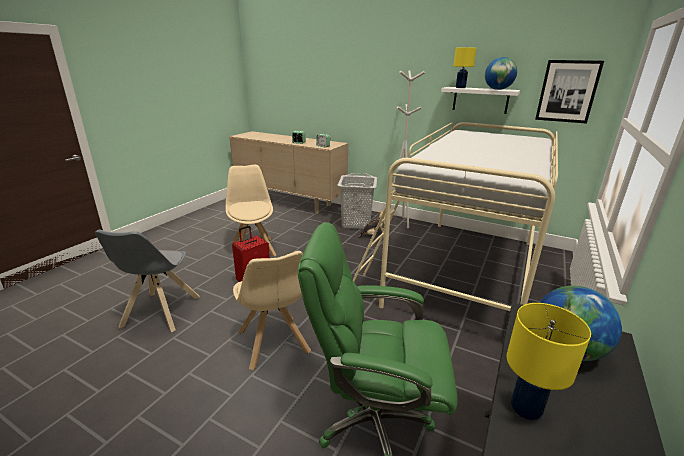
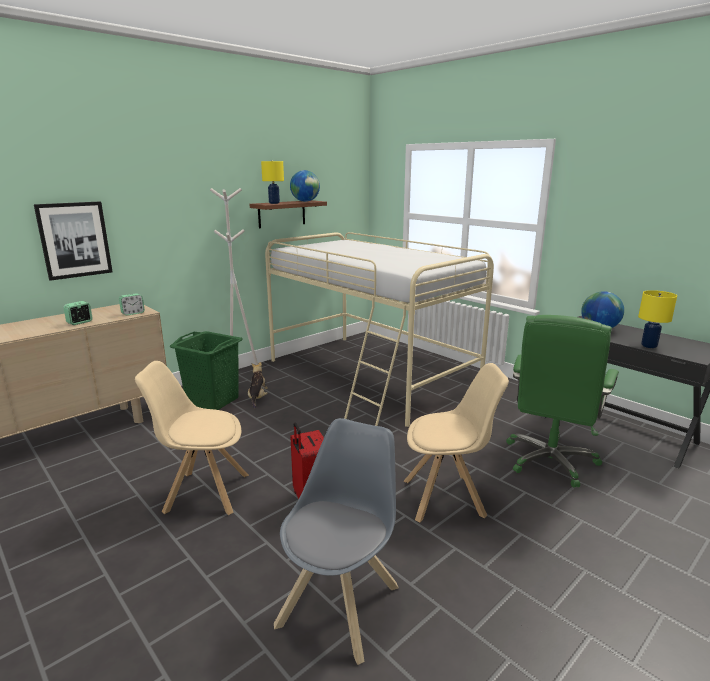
camera: 70 degrees left, 5 degrees down
(160, 313) = (341, 602): grey chair -> grey chair turned 90 degrees counterclockwise
(356, 223) = (212, 401): grey laundry basket -> green laundry basket
(480, 100) = (282, 214): white shelf -> brown shelf
(567, 91) = (341, 198): picture -> picture (74, 240)

